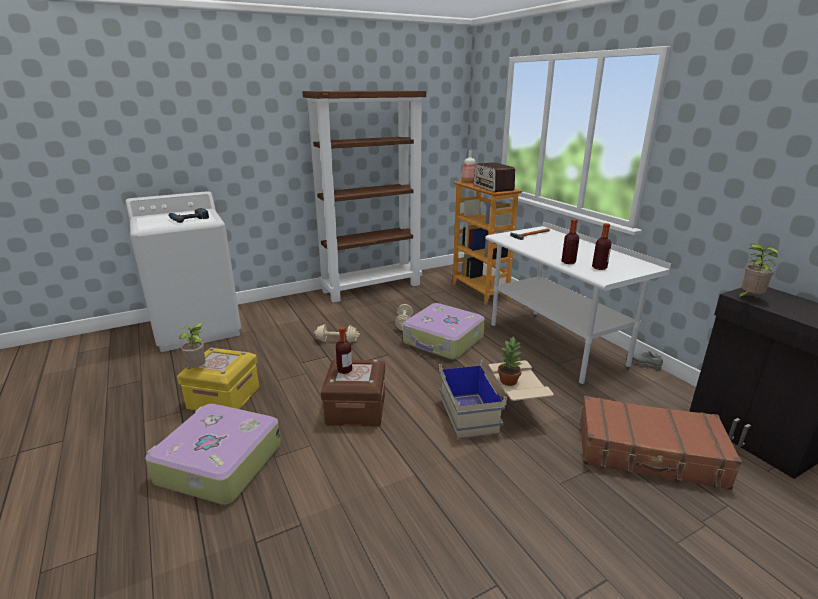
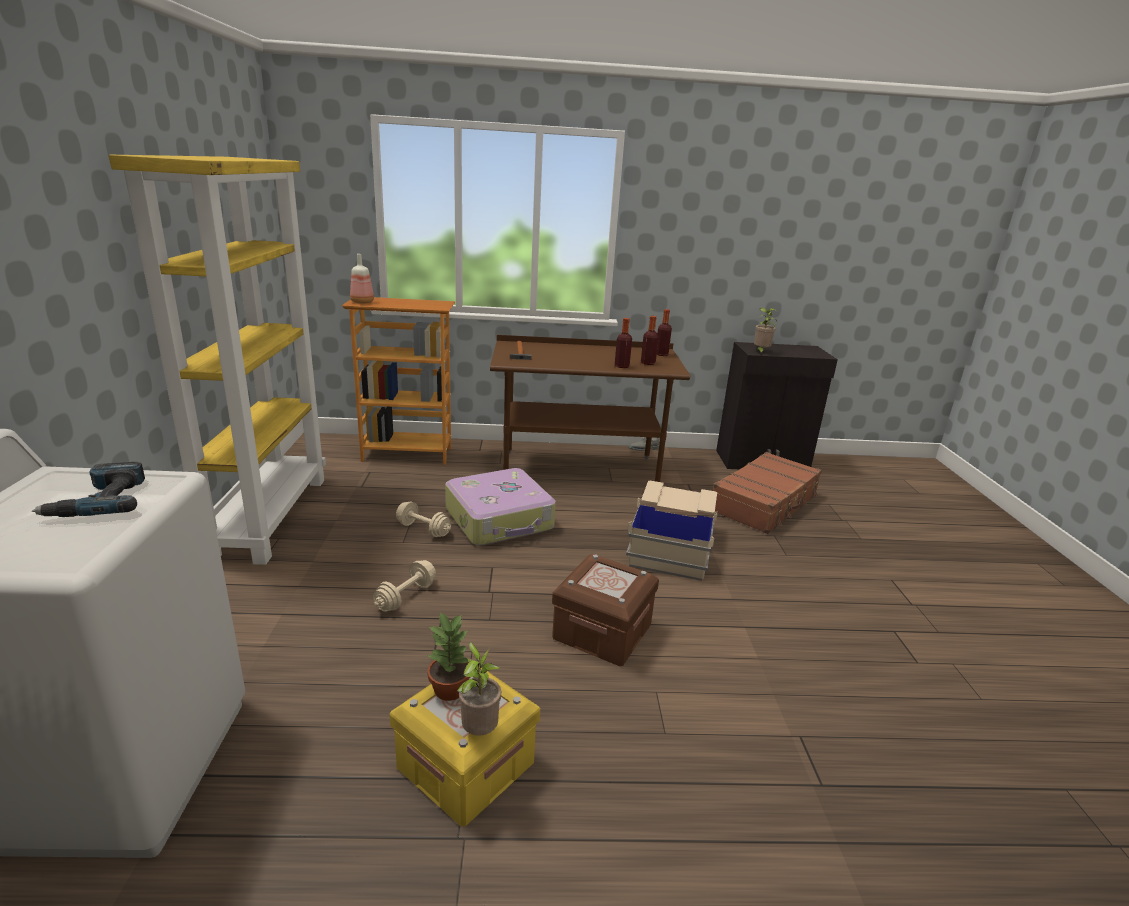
camera: 65 degrees left, 0 degrees up
(218, 464) = (652, 801): suitcase -> none
(344, 370) = (600, 585): bottle -> bottle (661, 354)
(372, 287) = (269, 516): brown bookcase -> yellow bookcase
(493, 187) = (417, 304): radio -> none
(509, 381) = (676, 503): potted plant -> potted plant (450, 688)
(555, 346) = (579, 469): white desk -> brown desk

